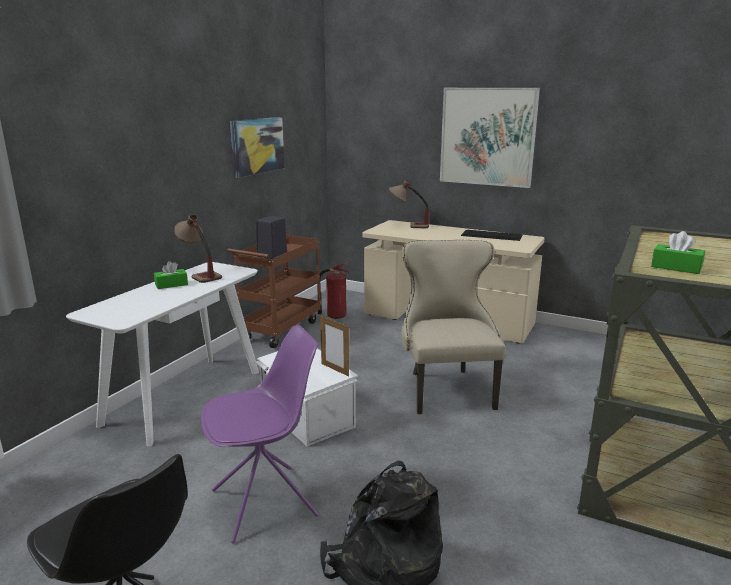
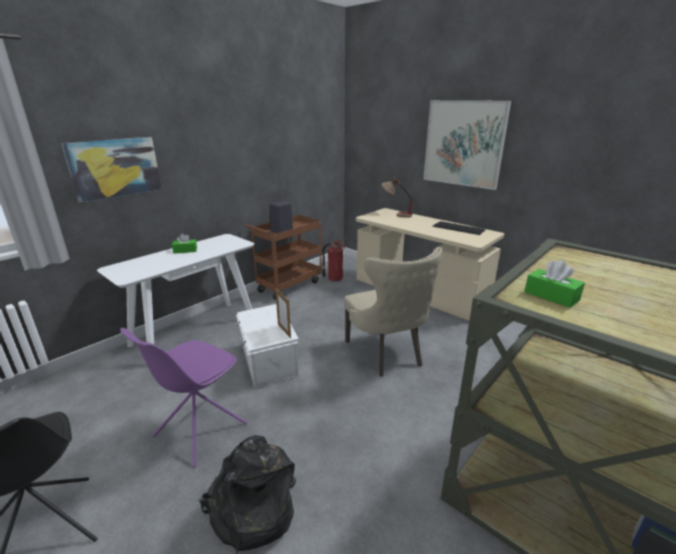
camera: 15 degrees right, 5 degrees up
(199, 275) = (211, 244): table lamp -> none
(257, 146) = (275, 146): picture -> picture (115, 168)
(266, 502) = (199, 431): purple chair -> purple chair turned 135 degrees clockwise
(446, 388) = (387, 353): beige chair -> beige chair turned 150 degrees clockwise

